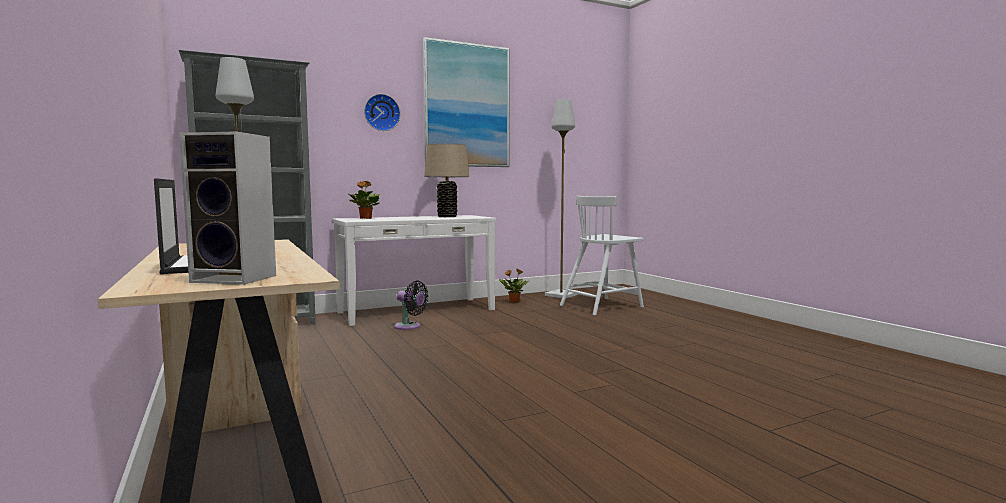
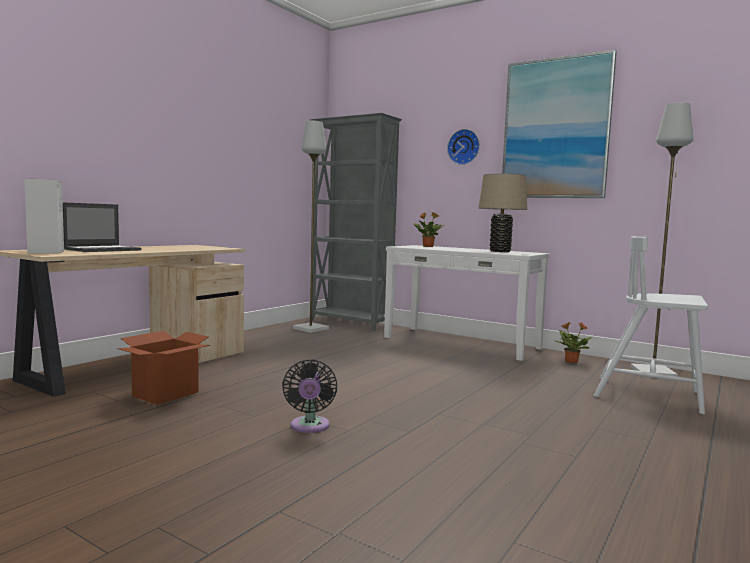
camera: 60 degrees right, 0 degrees up
(410, 327) = (410, 349): black fan -> black fan (309, 427)
(422, 445) = (165, 394): none -> cardboard box

